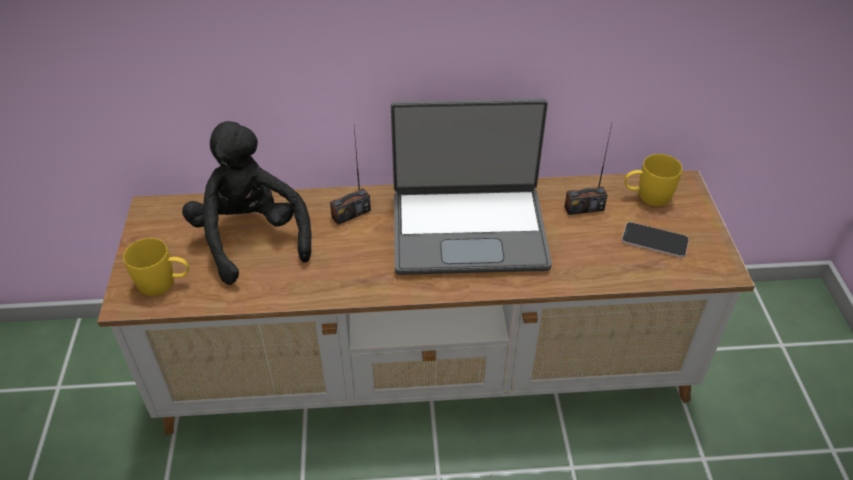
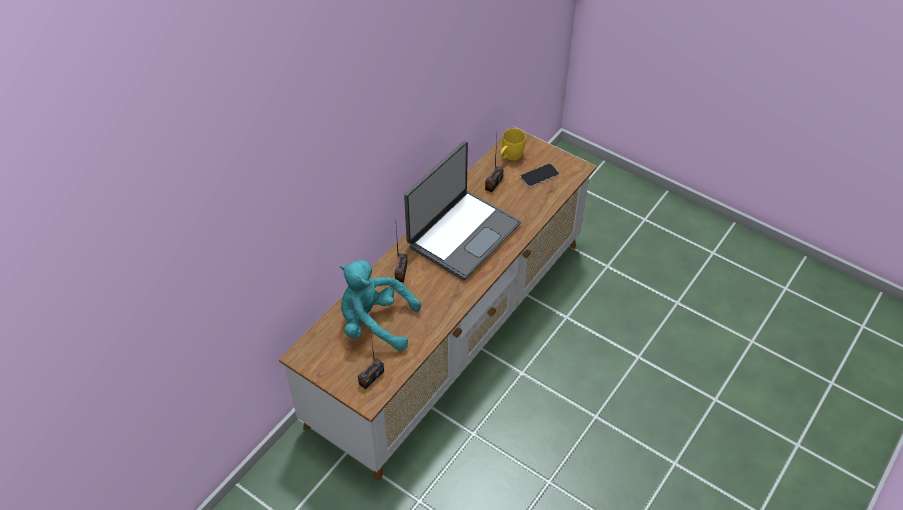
camera: 50 degrees left, 5 degrees up
(164, 283) = (371, 377): yellow mug -> radio
(251, 238) = (374, 323): black plush toy -> turquoise plush toy

